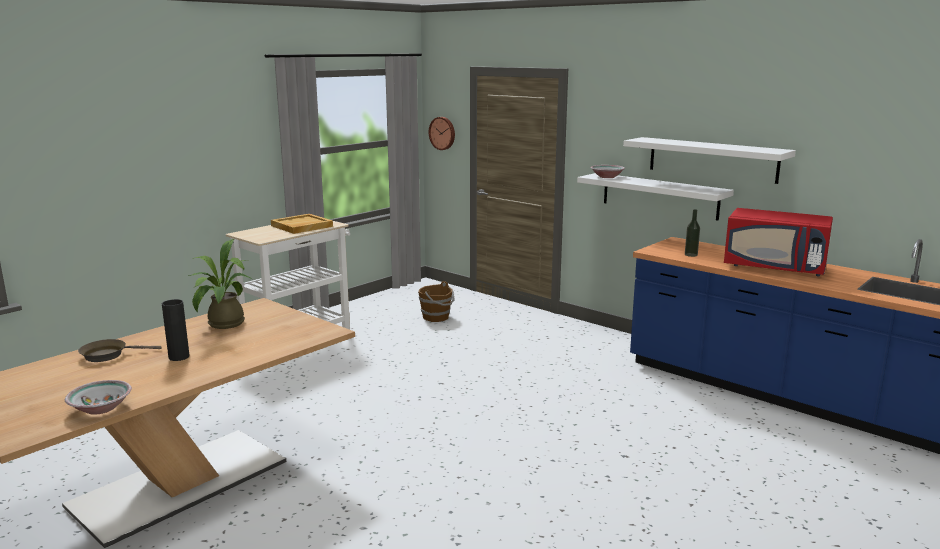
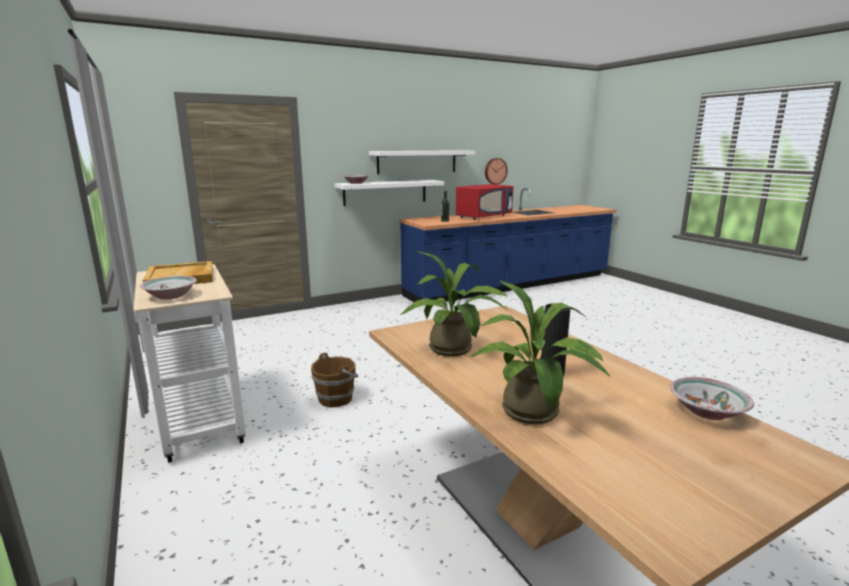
camera: 70 degrees left, 0 degrees up
(108, 355) = (533, 415): brown frying pan -> potted plant
(255, 233) = (171, 296): none -> bowl
(436, 317) = (252, 346): brown bucket -> brown bucket (336, 398)
(443, 133) = (139, 167): wall clock -> wall clock (495, 171)

